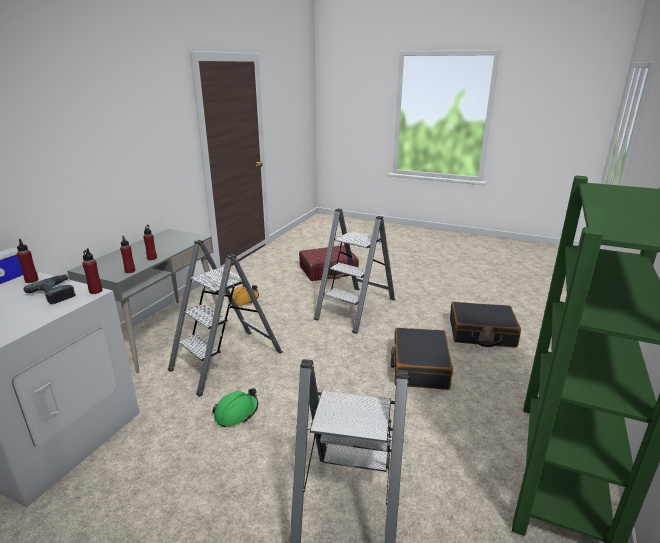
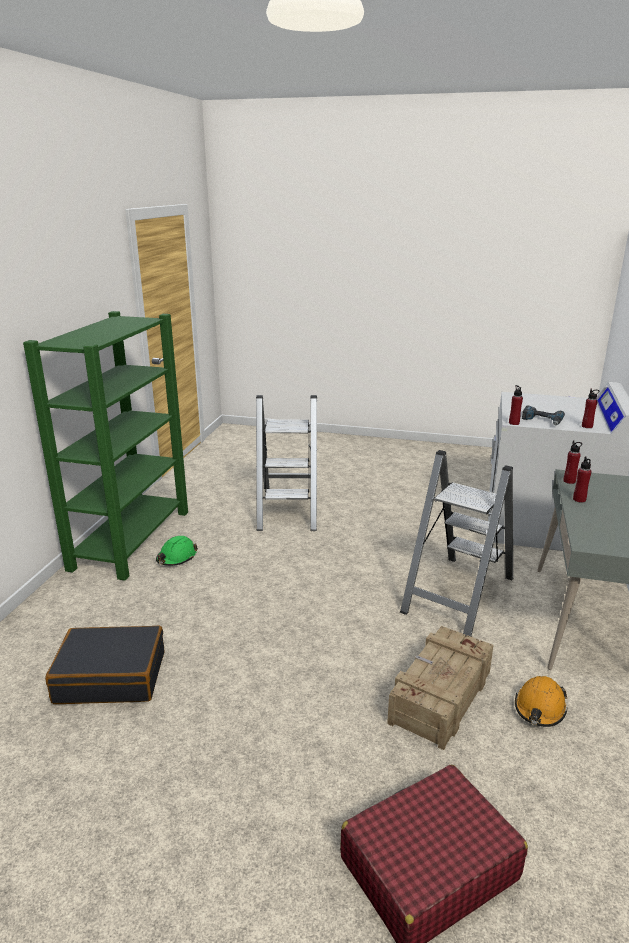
camera: 170 degrees right, 0 degrees up
(236, 413) = (403, 549): green hard hat -> green hard hat (176, 558)
(290, 308) = (439, 697): none -> crate
(356, 308) = (319, 712): grey step ladder -> none
(419, 367) = (223, 611): black suitcase -> none

